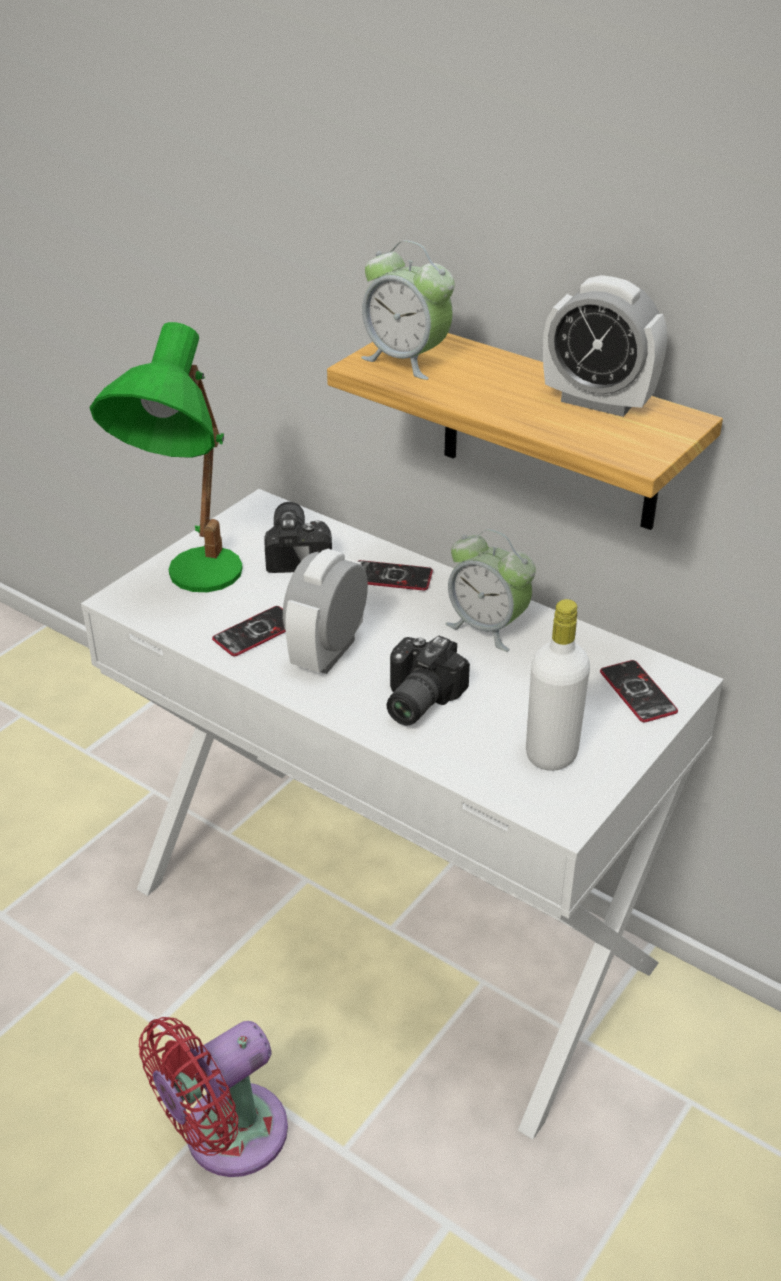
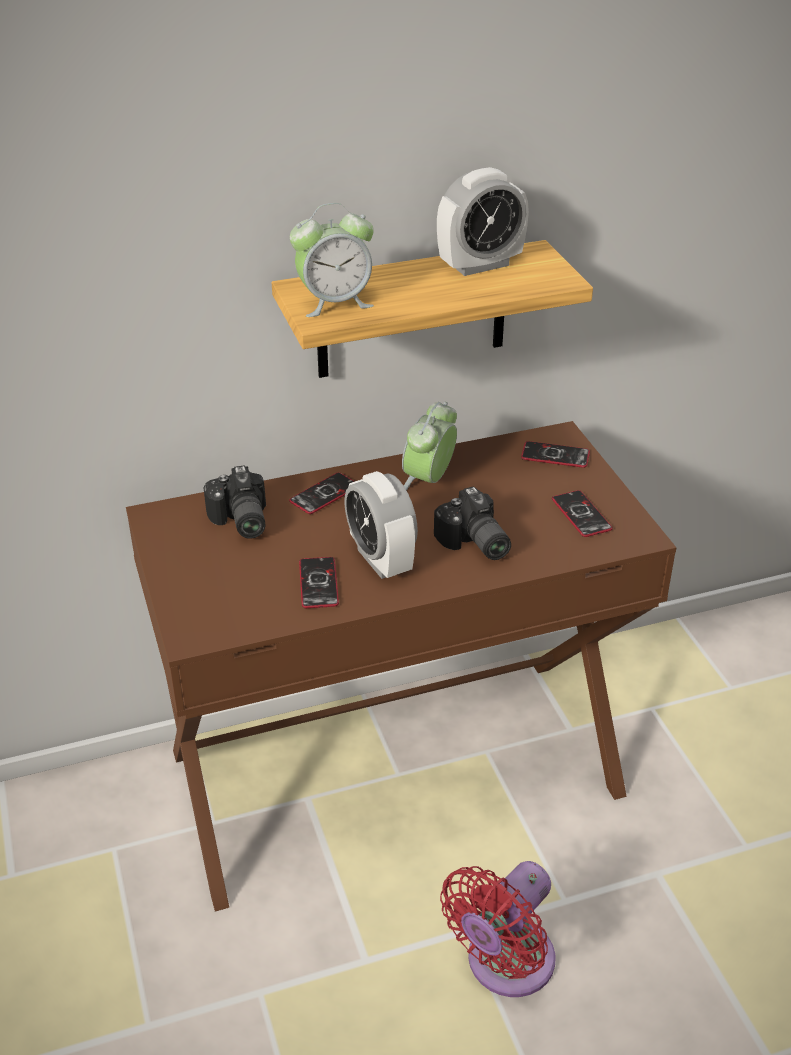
camera: 55 degrees left, 0 degrees up
(190, 586) = (219, 593): green table lamp -> none
(226, 1137) = (504, 965): red fan -> red fan turned 45 degrees clockwise
(299, 551) = (239, 521): camera -> camera turned 135 degrees counterclockwise
(393, 923) = (395, 770): white desk -> brown desk
(487, 627) = (428, 480): alarm clock -> alarm clock turned 135 degrees clockwise
(551, 754) = (581, 515): white bottle -> phone

